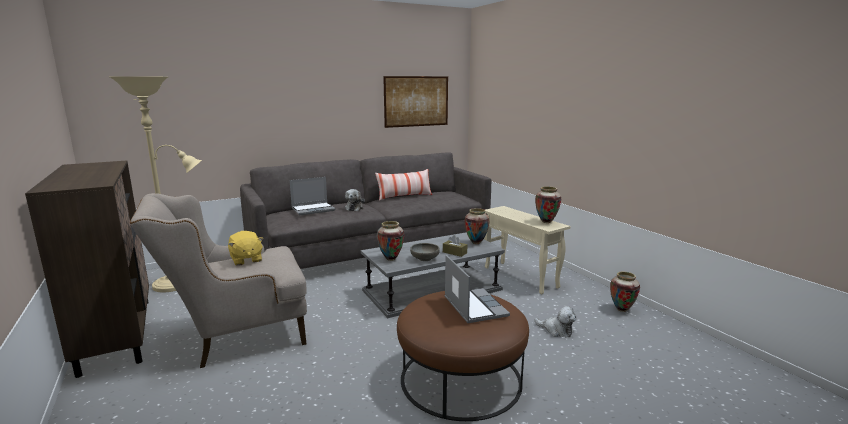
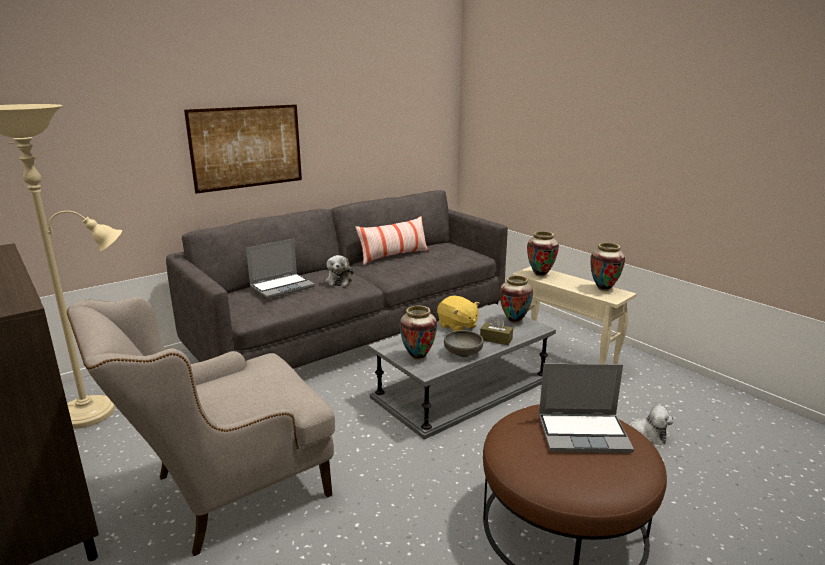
camera: 10 degrees left, 5 degrees up
(246, 260) = (234, 386): yellow plush toy -> yellow plush toy (457, 326)
(416, 101) = (395, 121): picture -> picture (247, 147)
(474, 307) = (584, 433): laptop -> laptop turned 120 degrees clockwise
(621, 309) = (705, 396): vase -> vase (540, 274)

